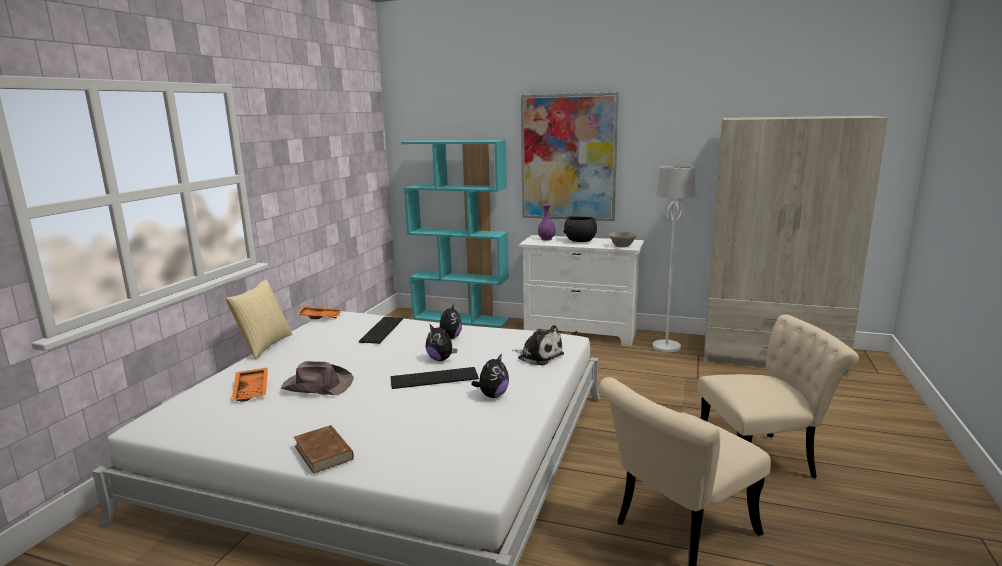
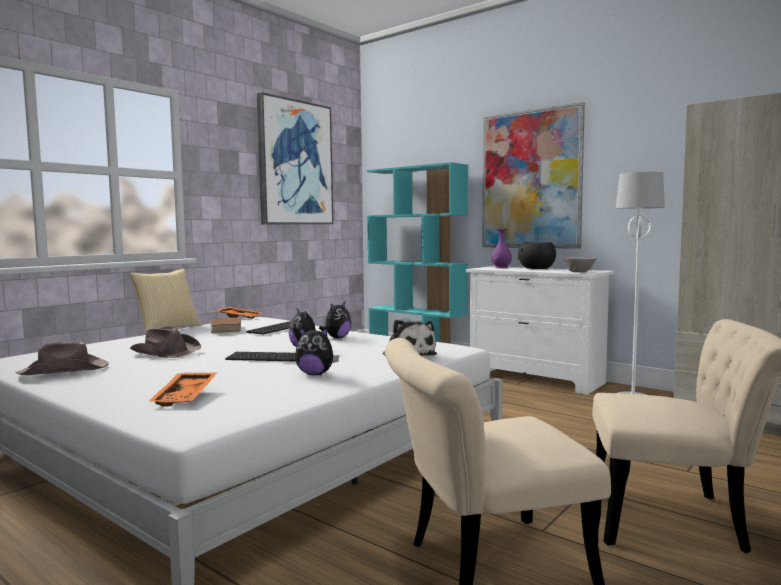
camera: 20 degrees right, 10 degrees down
(247, 430) = (64, 370): none -> brown hat
(252, 390) = (112, 351): orange tray -> orange tray (186, 397)
(324, 452) = (97, 389): brown book -> brown book (226, 328)
(334, 141) = (295, 163): none -> picture
(492, 395) = (315, 374): plush toy -> plush toy turned 45 degrees clockwise

